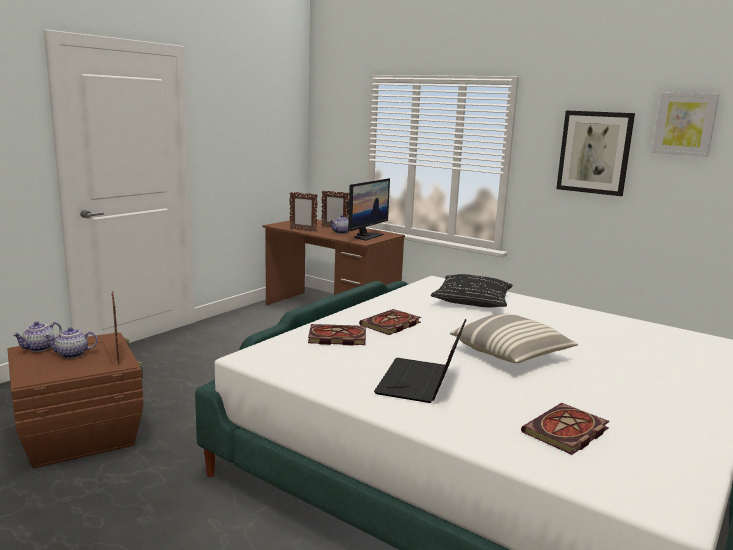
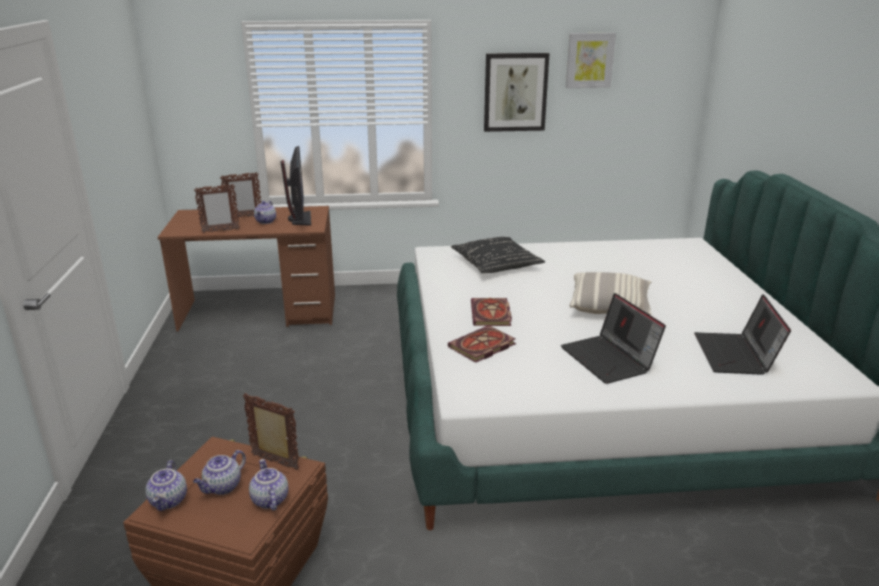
camera: 40 degrees left, 10 degrees up
(75, 370) = (269, 500): none -> teapot
(566, 432) = (736, 355): book -> laptop

